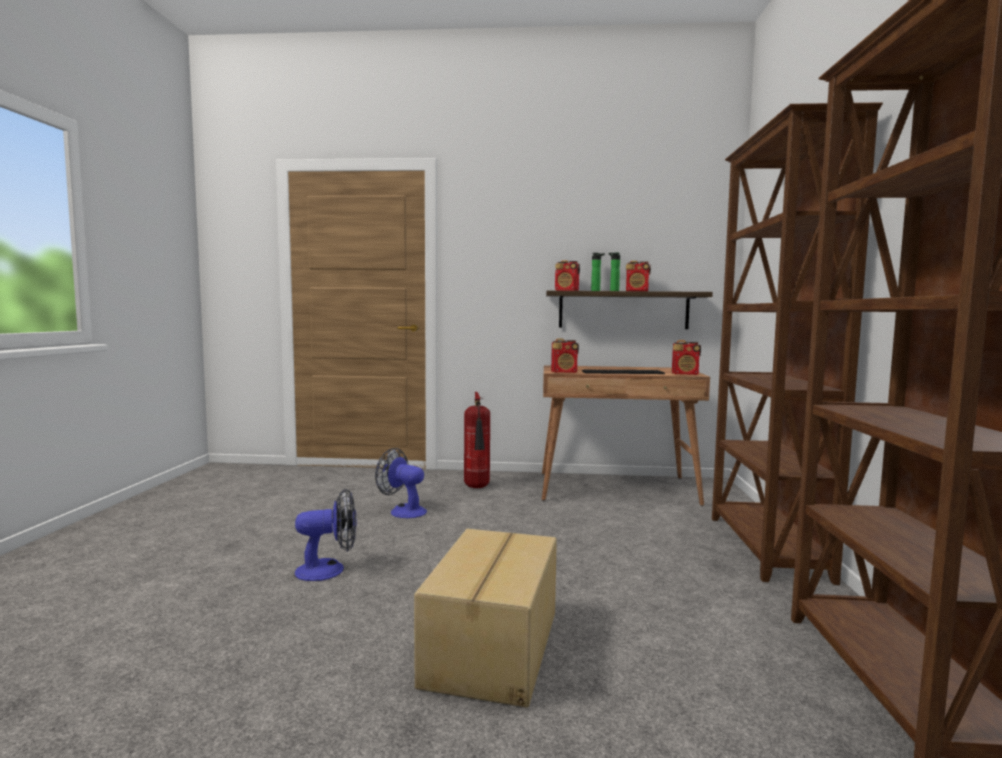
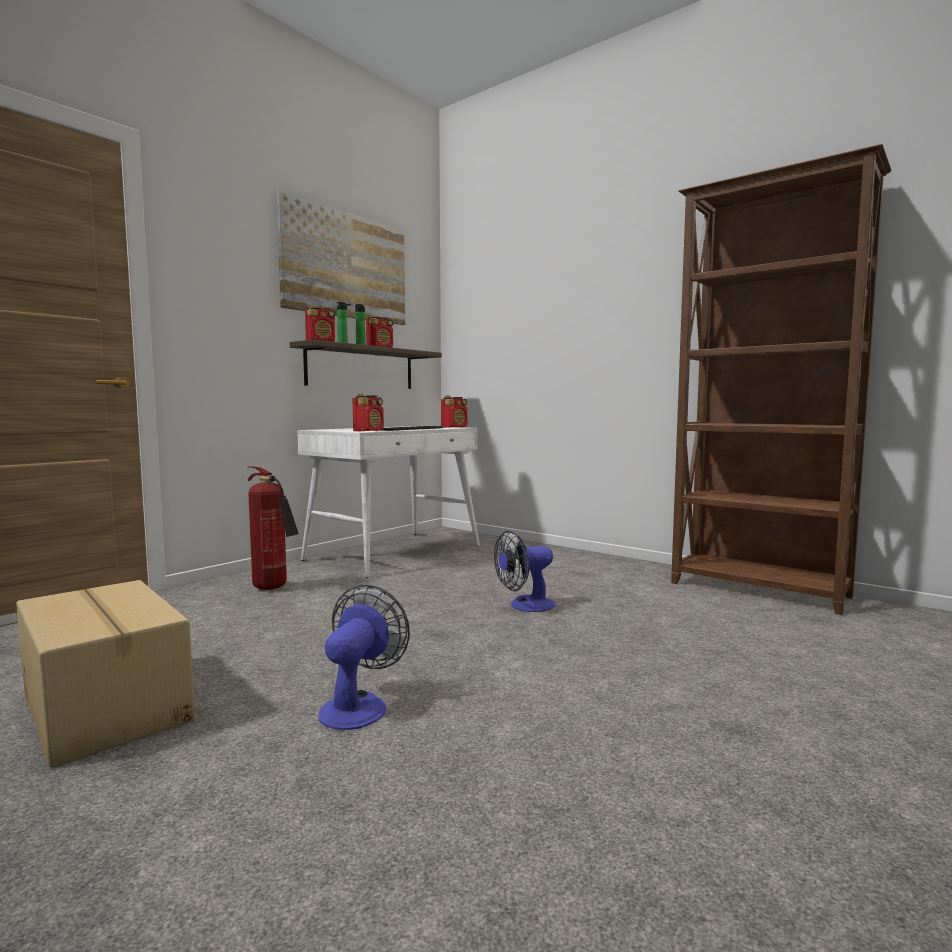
camera: 55 degrees left, 0 degrees up
(403, 511) = (259, 632): fan -> fan (525, 606)
(494, 647) = (631, 668): cardboard box -> cardboard box (108, 705)
(611, 217) = (346, 265): none -> picture
(616, 488) = (394, 552): brown desk -> white desk
(765, 548) = (571, 556): brown bookcase -> none

